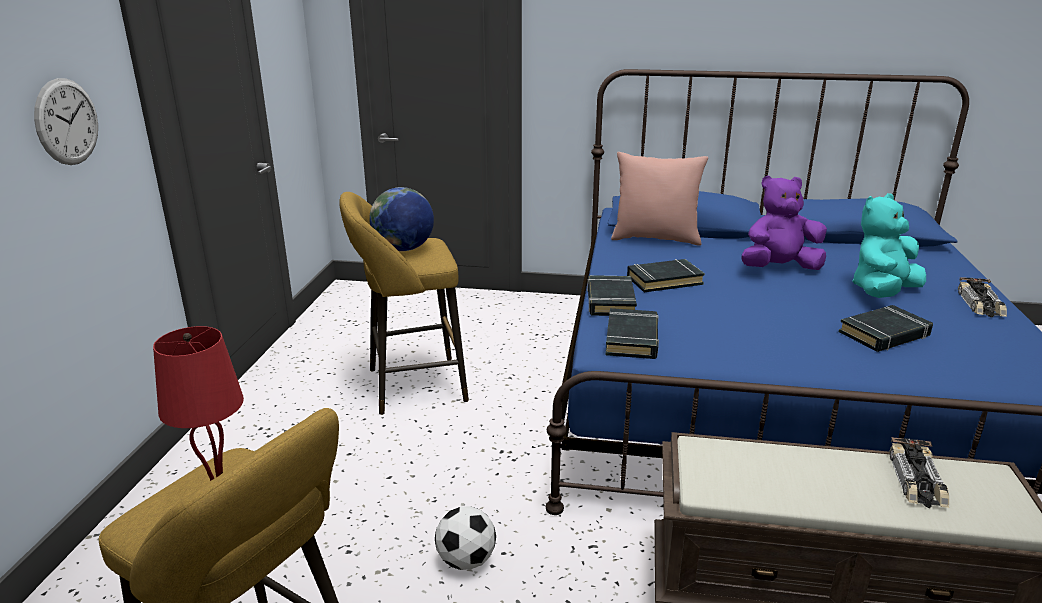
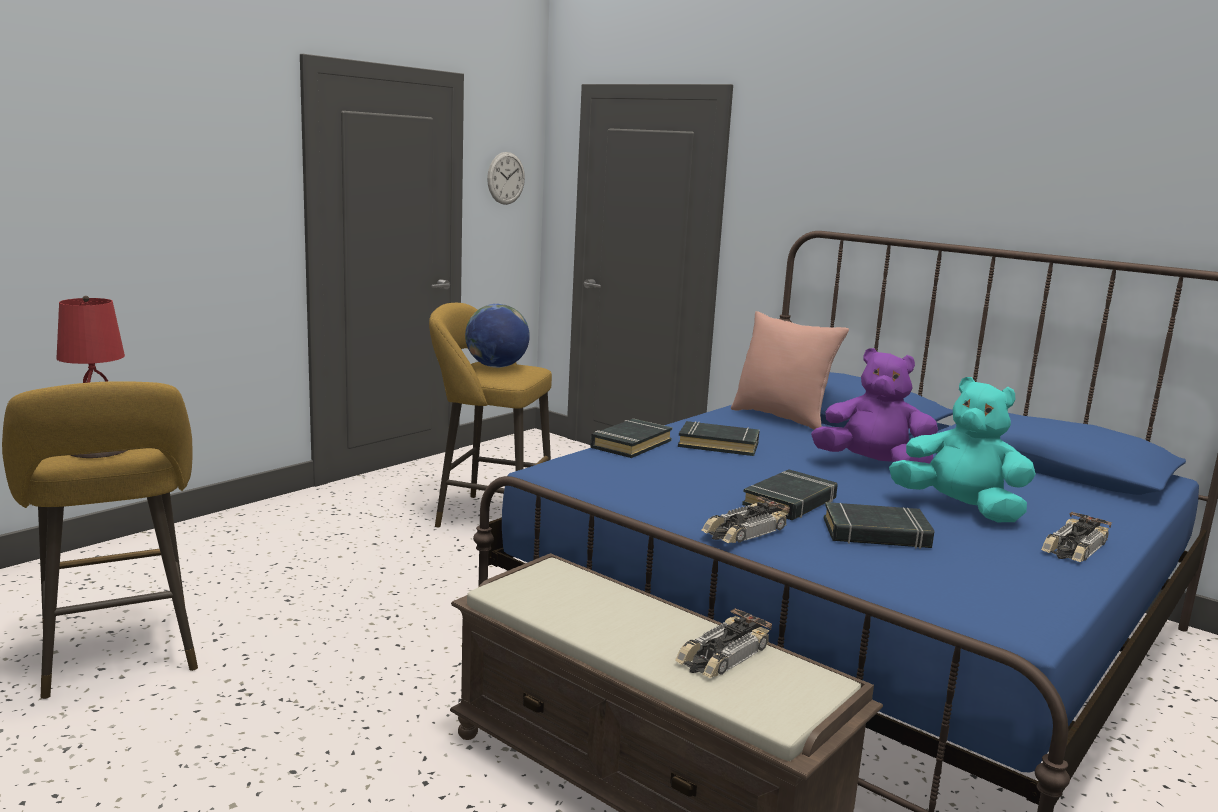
camera: 30 degrees right, 10 degrees down
(67, 122) = (217, 192): wall clock -> wall clock (506, 178)
(466, 560) = (362, 638): football -> none
(632, 339) = (593, 469): black book -> black book (790, 502)
(824, 365) = (744, 531): none -> toy car
(882, 292) = (959, 508): turquoise plush toy -> turquoise plush toy turned 45 degrees clockwise

